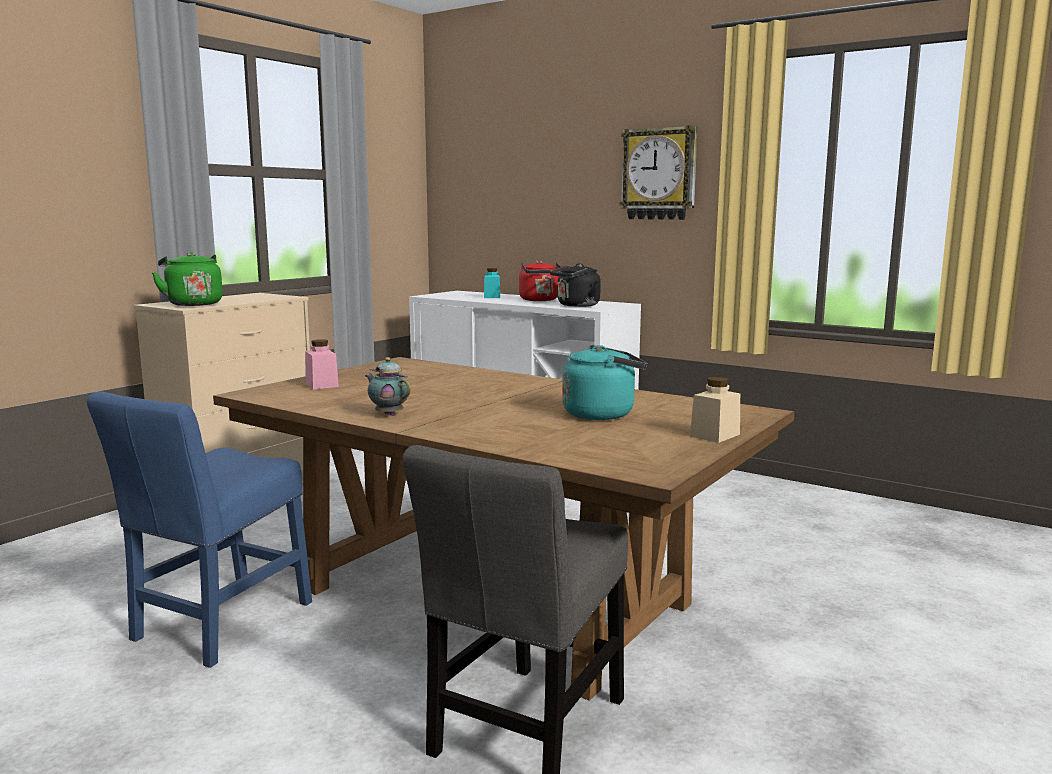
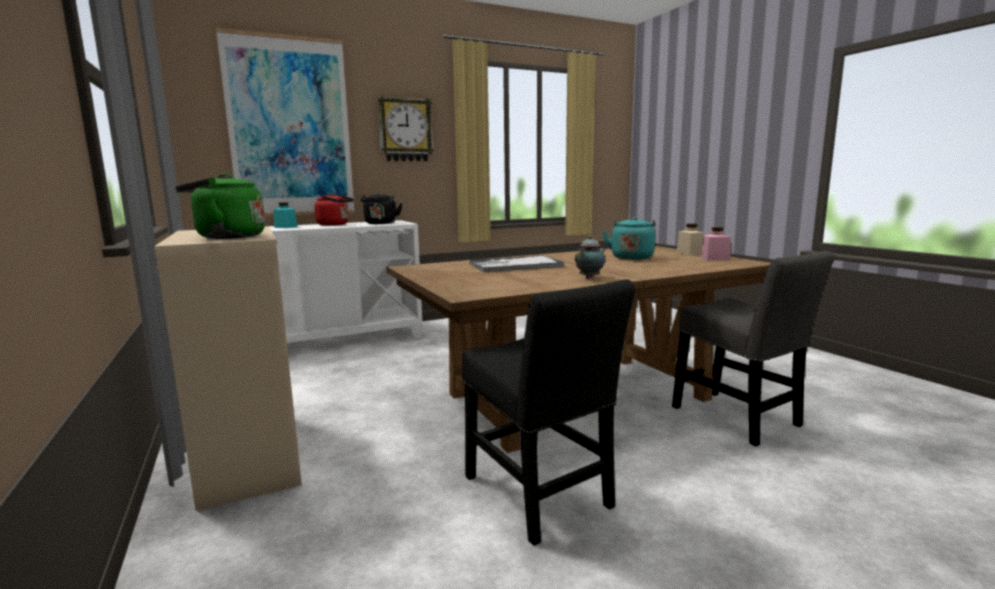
camera: 60 degrees left, 0 degrees up
(218, 625) = (540, 496): blue chair -> black chair
(322, 385) = (465, 282): pink jar -> pink jar (715, 259)
(388, 414) = (590, 278): teapot -> teapot turned 150 degrees clockwise
(453, 384) = (514, 265): none -> tray
(529, 179) = (290, 128): none -> picture

